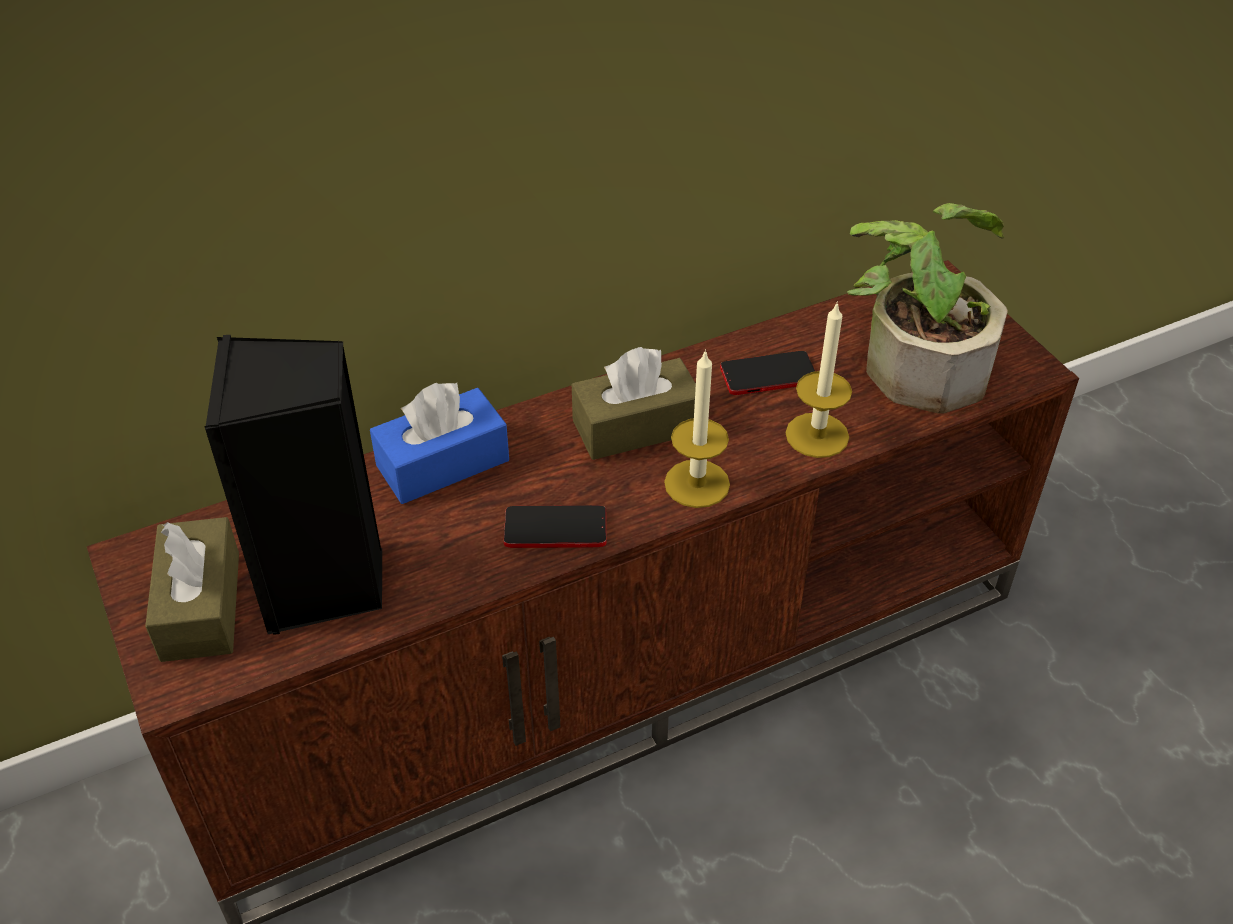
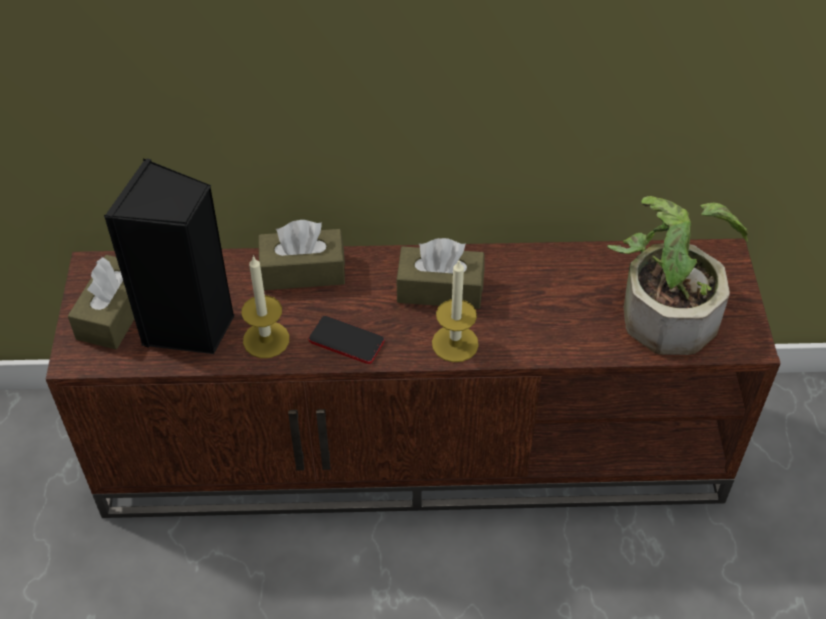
camera: 25 degrees right, 5 degrees up
(443, 463) = (303, 271): blue tissue box -> brown tissue box
(768, 375) = (552, 283): phone -> none
(817, 435) = (558, 338): candle -> candle (266, 339)

